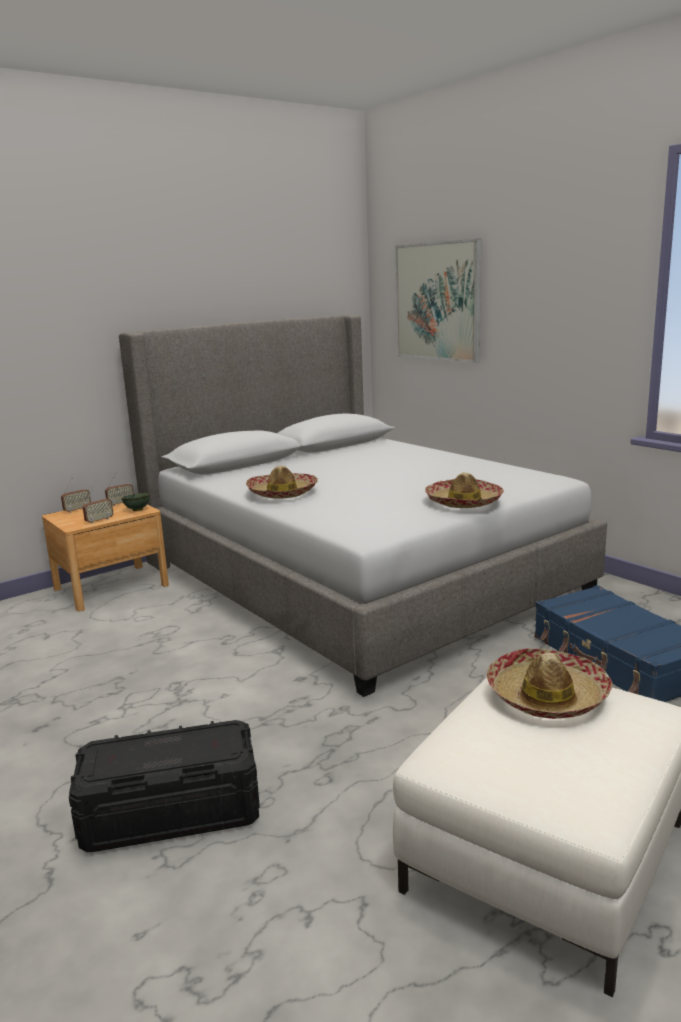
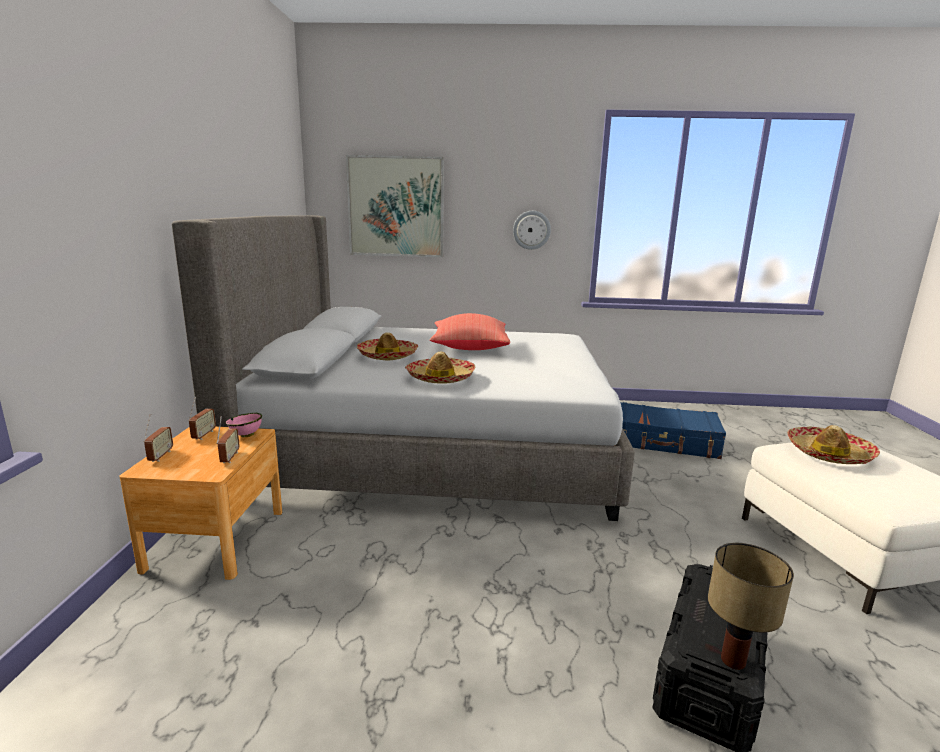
camera: 50 degrees left, 0 degrees up
(101, 767) = (731, 659): none -> table lamp
(137, 510) = (246, 435): green bowl -> pink bowl
(396, 473) = (469, 348): none -> red pillow
(464, 502) = (572, 357): hat -> hat (387, 356)
(573, 329) = (531, 230): none -> wall clock

